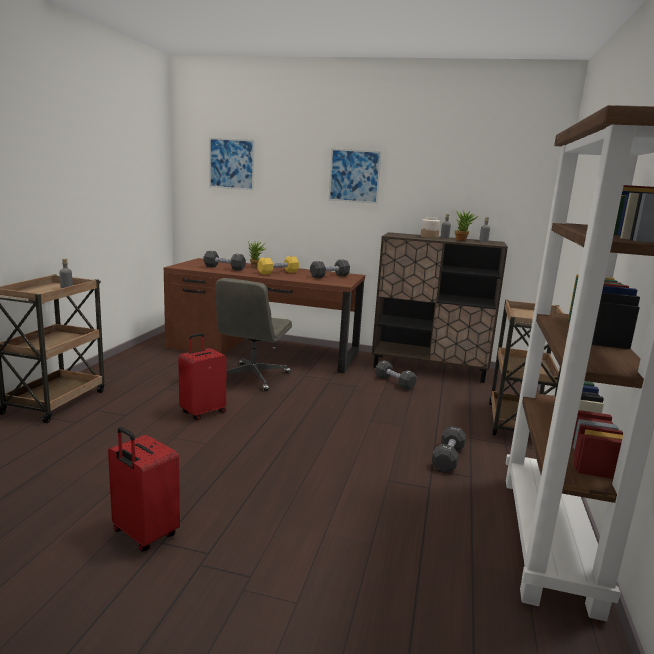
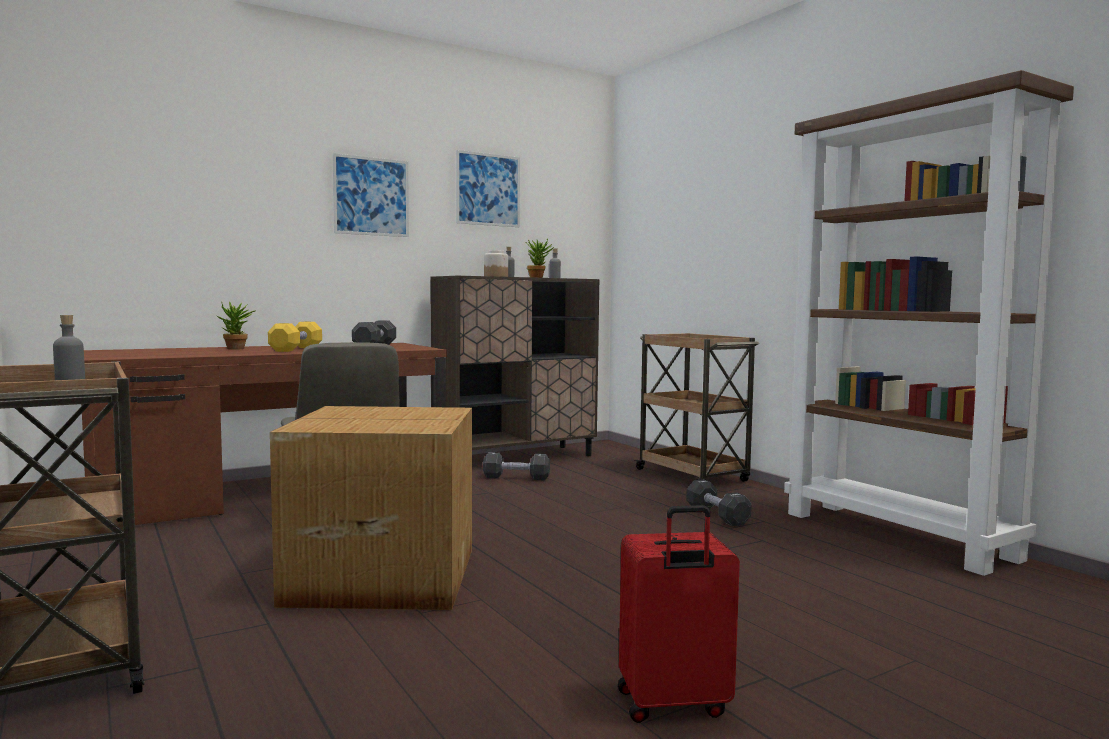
camera: 45 degrees left, 10 degrees down
(202, 412) = (381, 575): red suitcase -> cardboard box
(224, 268) = (192, 352): black dumbbell -> none
(231, 164) = (145, 170): picture -> picture (488, 189)

